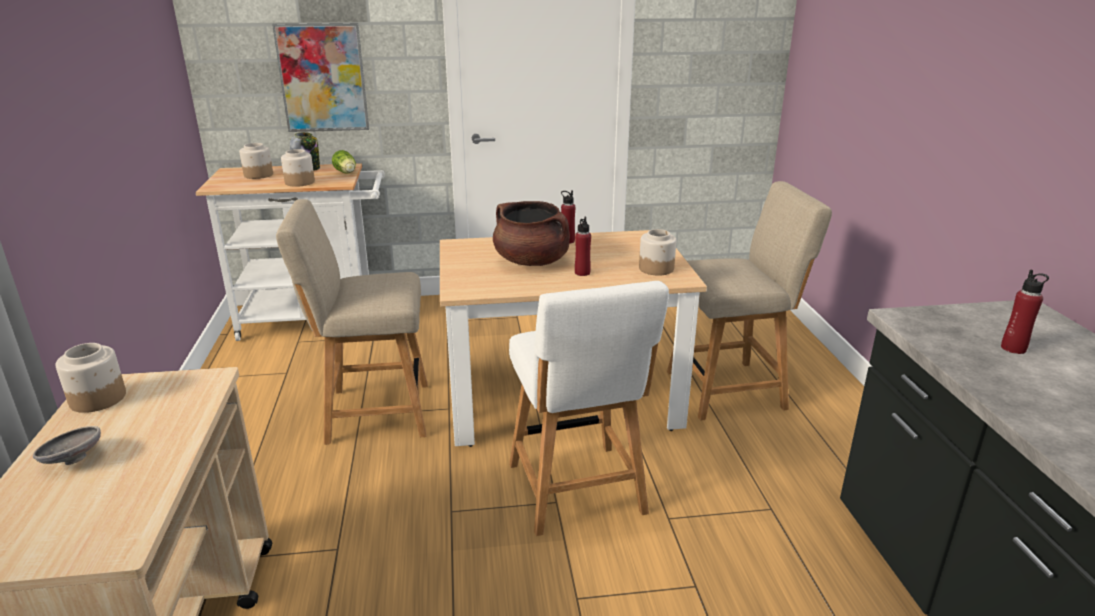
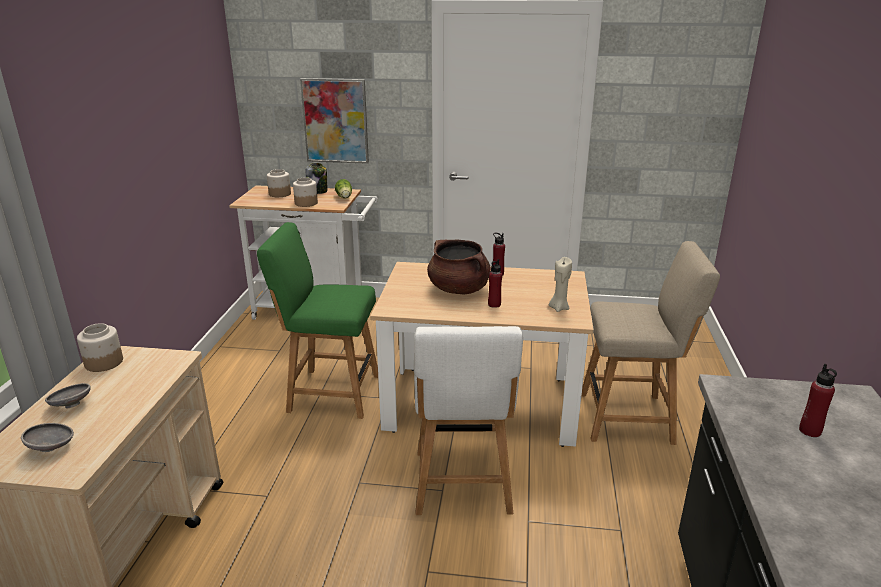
camera: 15 degrees right, 0 degrees up
(69, 520) = (52, 447): none -> grey bowl
(372, 413) = (329, 392): beige chair -> green chair
(656, 268) = (559, 308): jar -> beige candle

